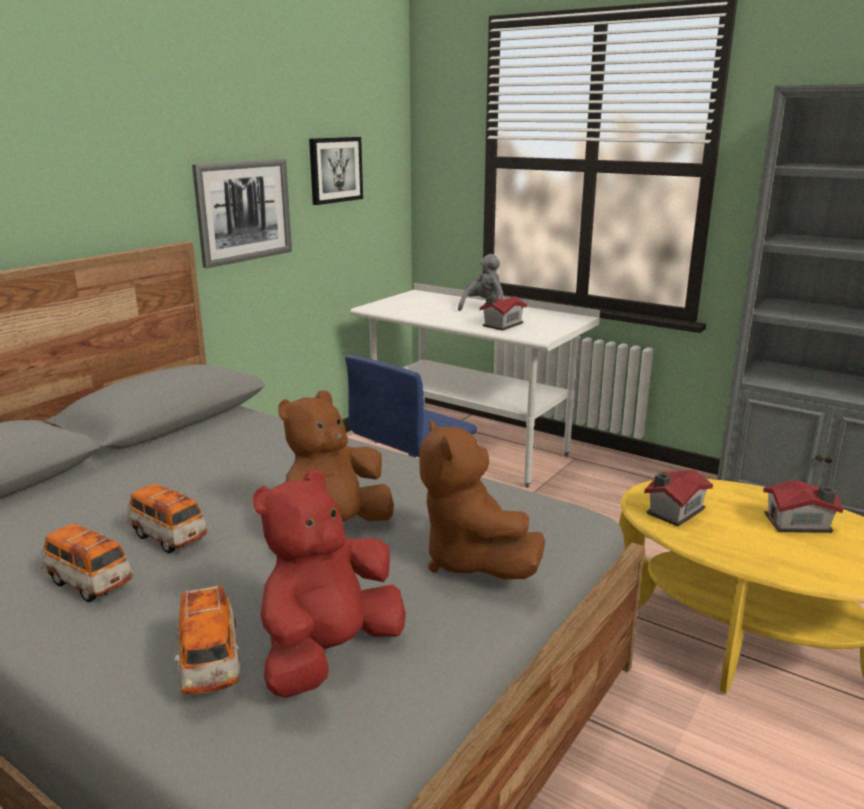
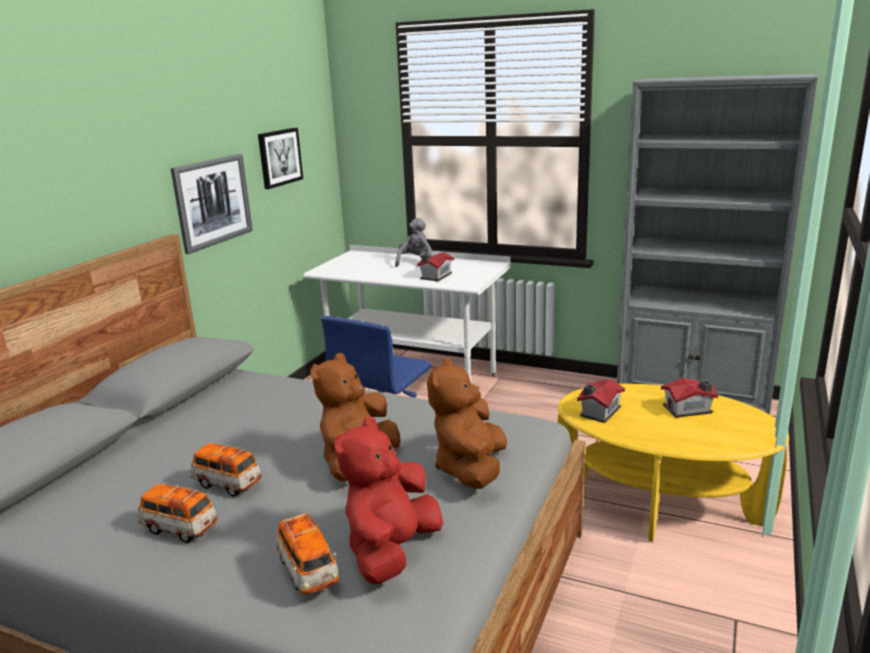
camera: 10 degrees left, 0 degrees up
(472, 561) = (470, 469): brown plush toy -> brown plush toy turned 45 degrees clockwise

